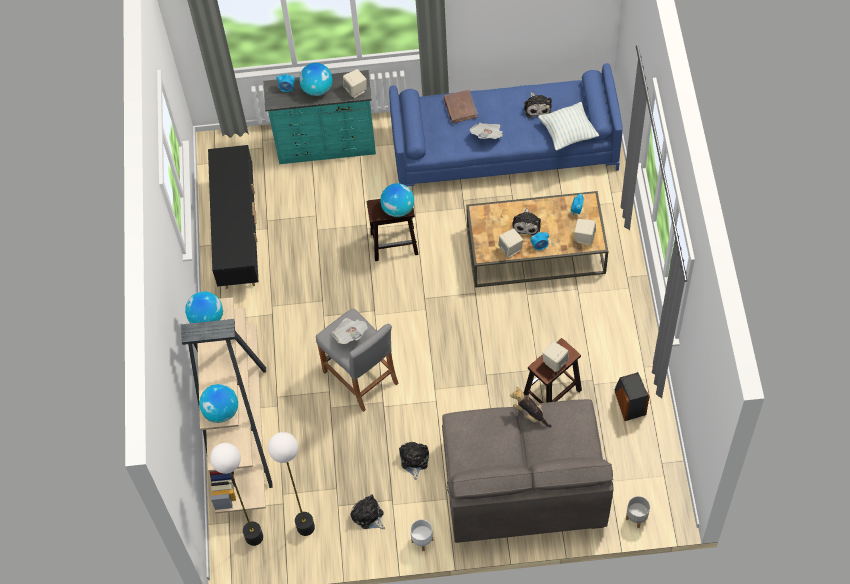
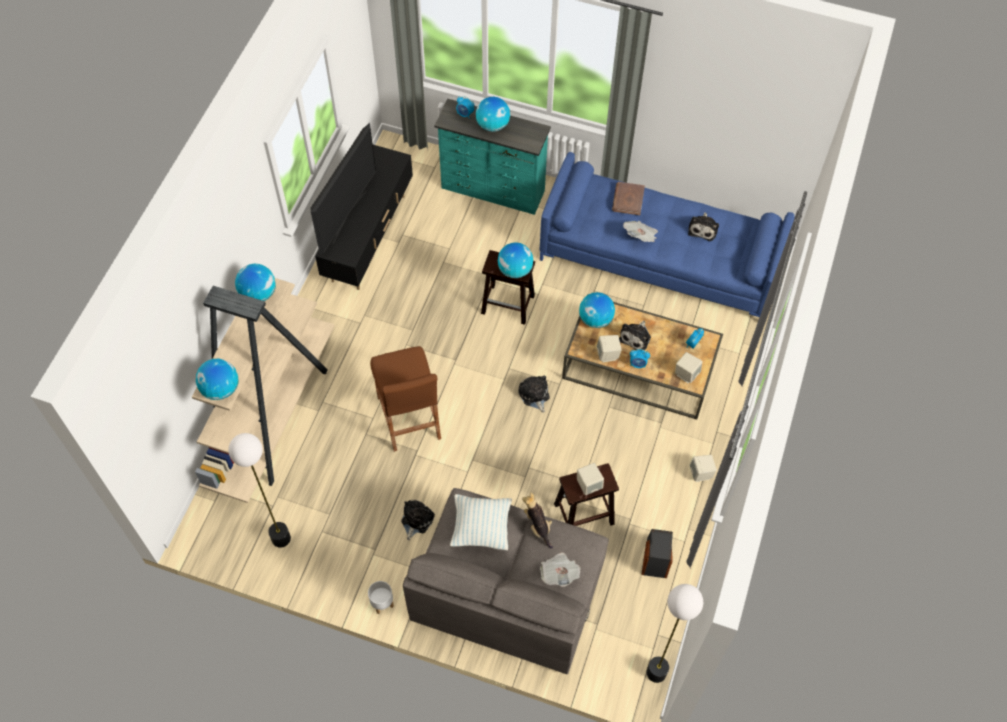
camera: 20 degrees right, 0 degrees up
(222, 222) = (348, 216): none -> television
(254, 536) = (229, 525): floor lamp -> floor lamp (656, 672)
(350, 334) = (403, 370): newspaper -> newspaper (559, 573)
(356, 90) = (528, 140): beige speaker -> beige speaker (701, 473)
(360, 377) = (409, 417): grey stool -> brown stool
(368, 516) = (344, 554): plush toy -> plush toy (534, 395)
(484, 223) = (595, 319): none -> globe
(568, 133) = (720, 266): pillow -> pillow (481, 528)
(636, 518) = (603, 679): grey planter -> none

